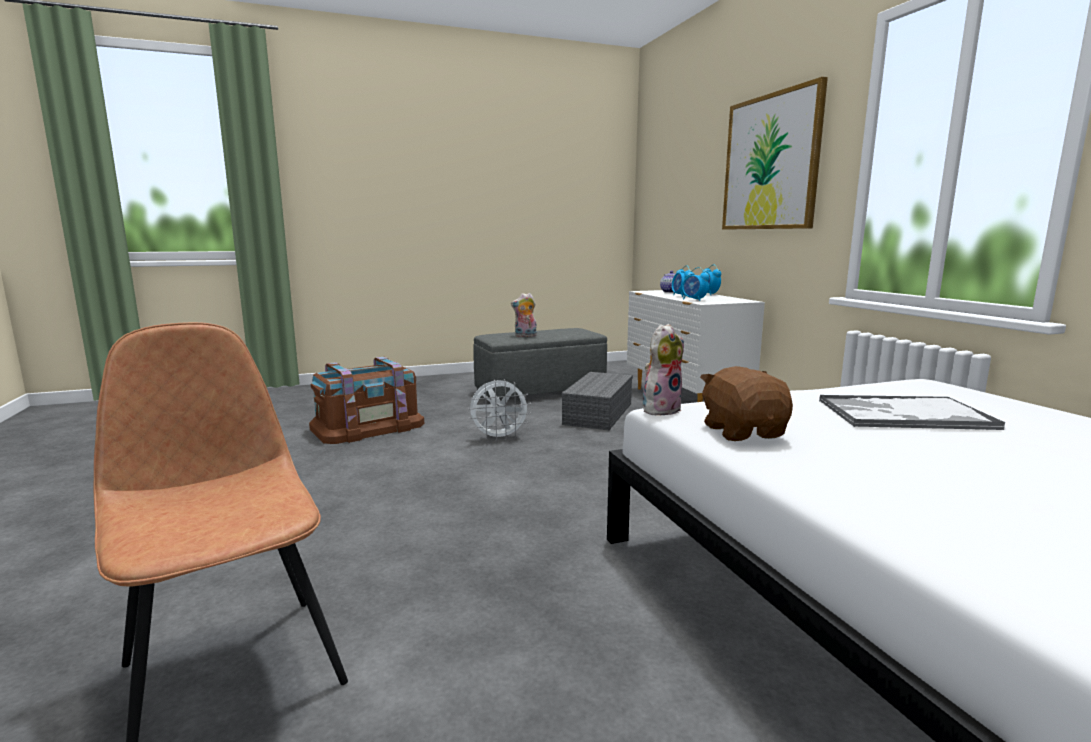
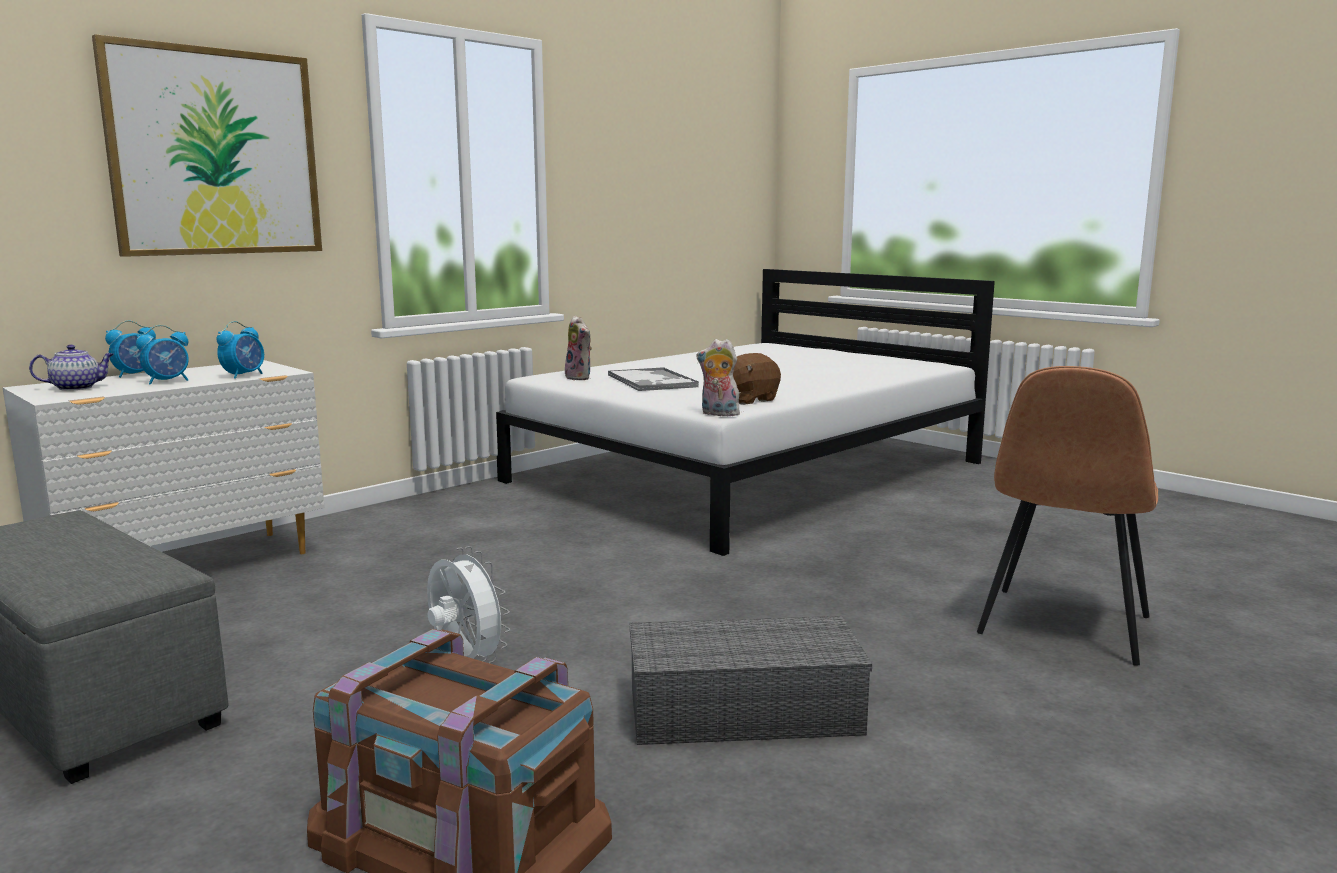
camera: 115 degrees left, 0 degrees up
(525, 336) = (116, 555): plush toy -> plush toy (580, 378)
(597, 413) = (281, 616): grey storage box -> grey storage box (740, 712)

